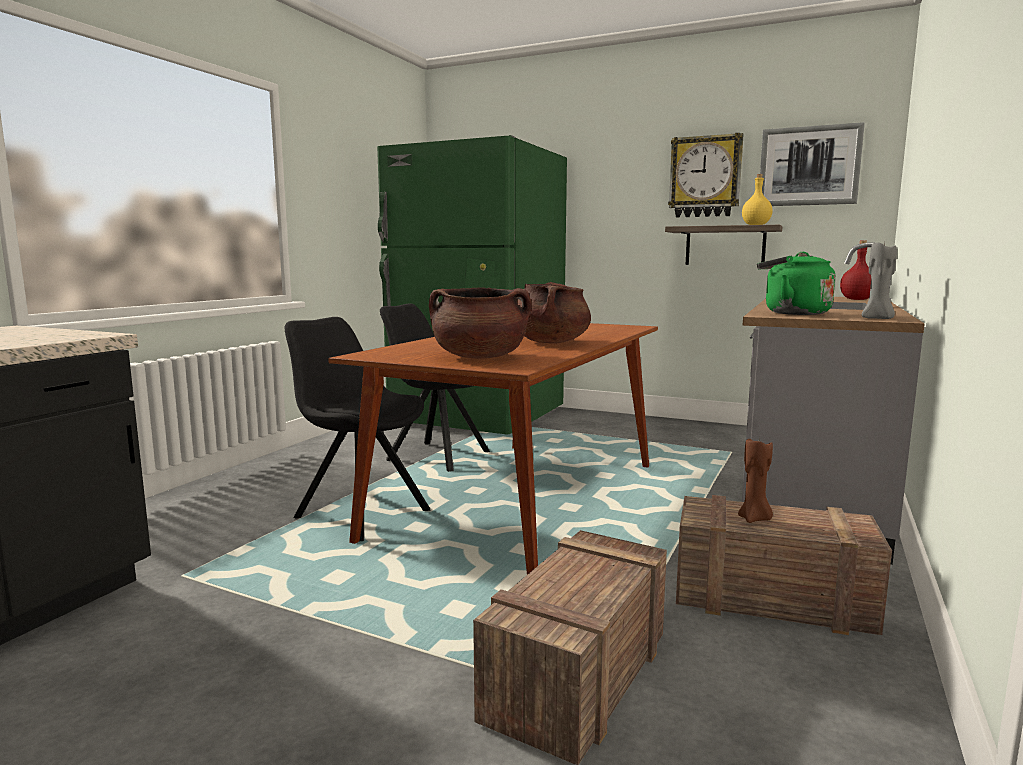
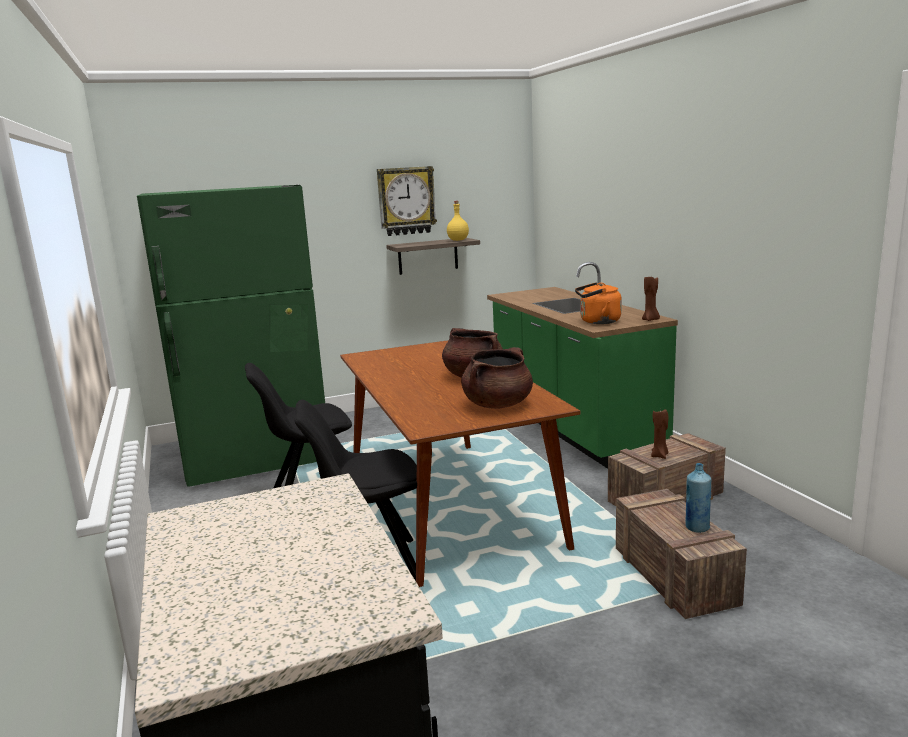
camera: 45 degrees left, 5 degrees up
(583, 599) = (697, 527): none -> blue bottle
(792, 313) = (597, 322): green kettle -> orange kettle
(809, 166) = (478, 191): picture -> none
(810, 489) = (571, 428): grey counter -> green counter
(858, 299) = (555, 293): red bottle -> none
(877, 319) = (650, 320): grey candle -> brown candle

